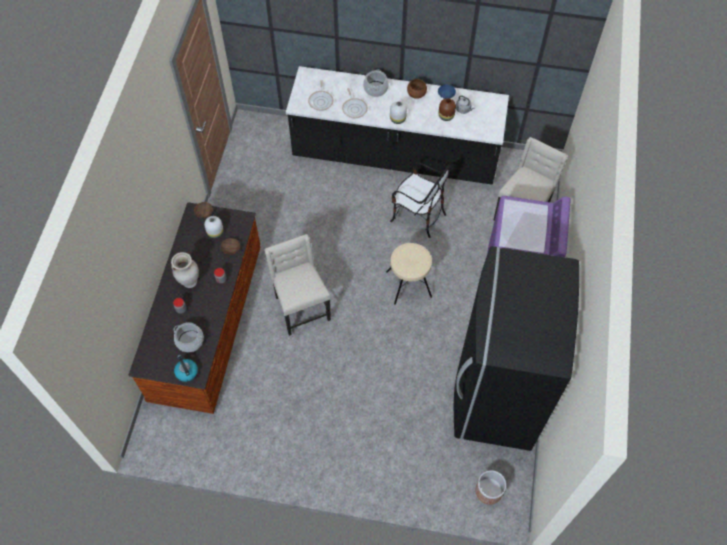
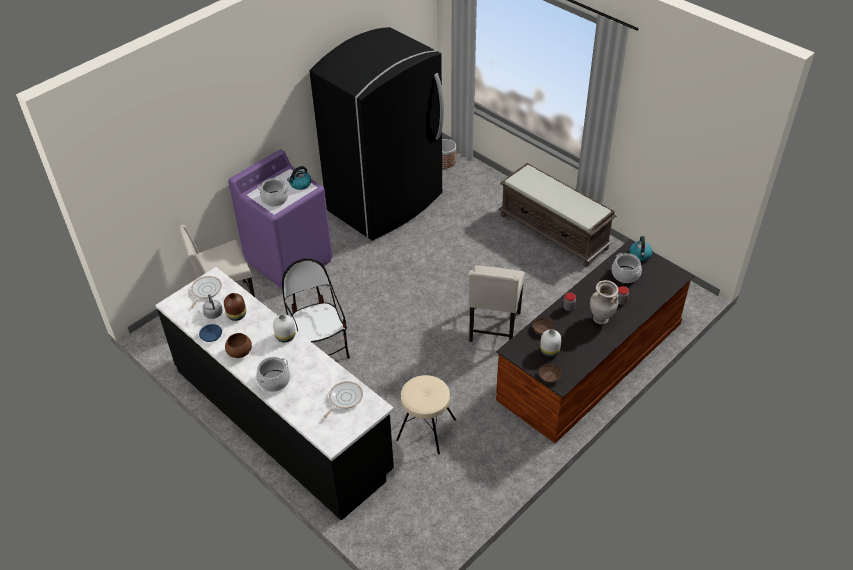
camera: 145 degrees left, 15 degrees down
(313, 452) = (554, 231): none -> brown bench
(354, 108) = (317, 371): frying pan -> frying pan (205, 291)
(409, 284) = (382, 299): beige stool -> beige stool (426, 429)
(516, 240) = (300, 184): none -> kettle
(520, 213) = (275, 199): none -> cooking pot

